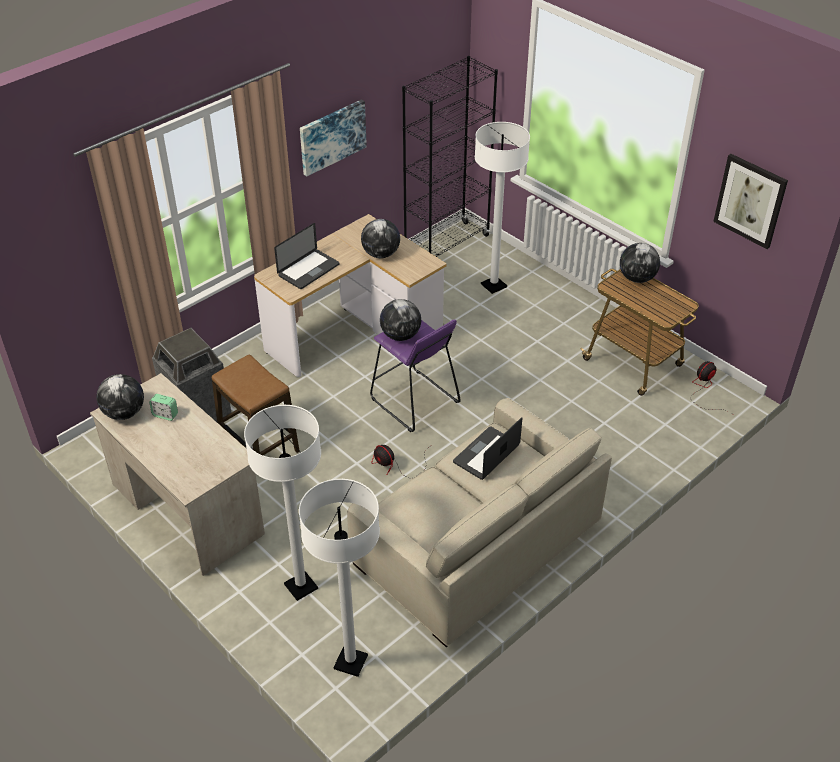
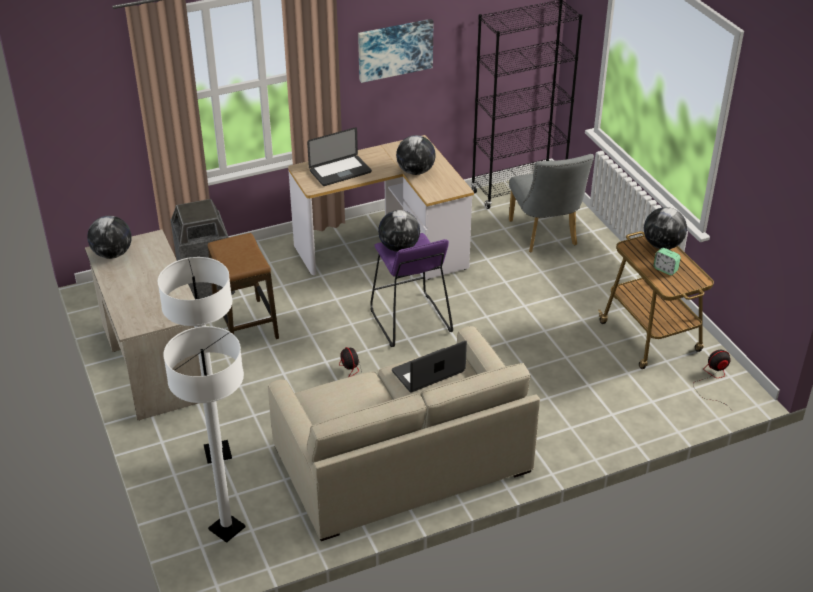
camera: 20 degrees right, 5 degrees down
(165, 415) = (146, 263): alarm clock -> alarm clock (665, 269)
(493, 286) = (545, 236): white floor lamp -> grey chair
(750, 200) = (773, 177): picture -> none

